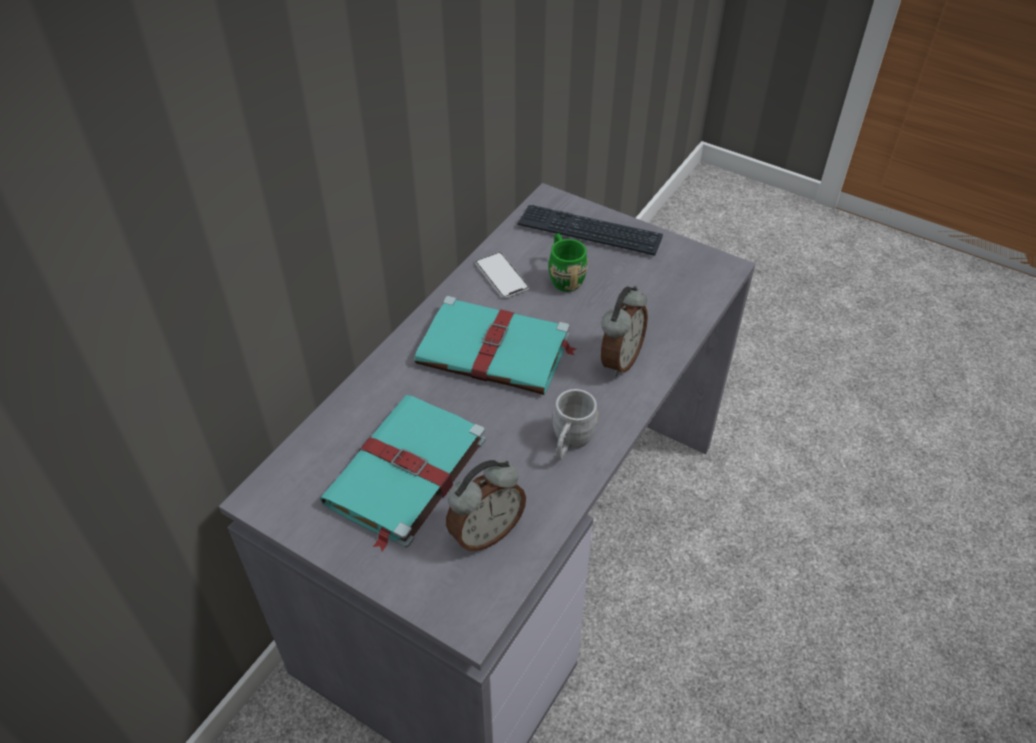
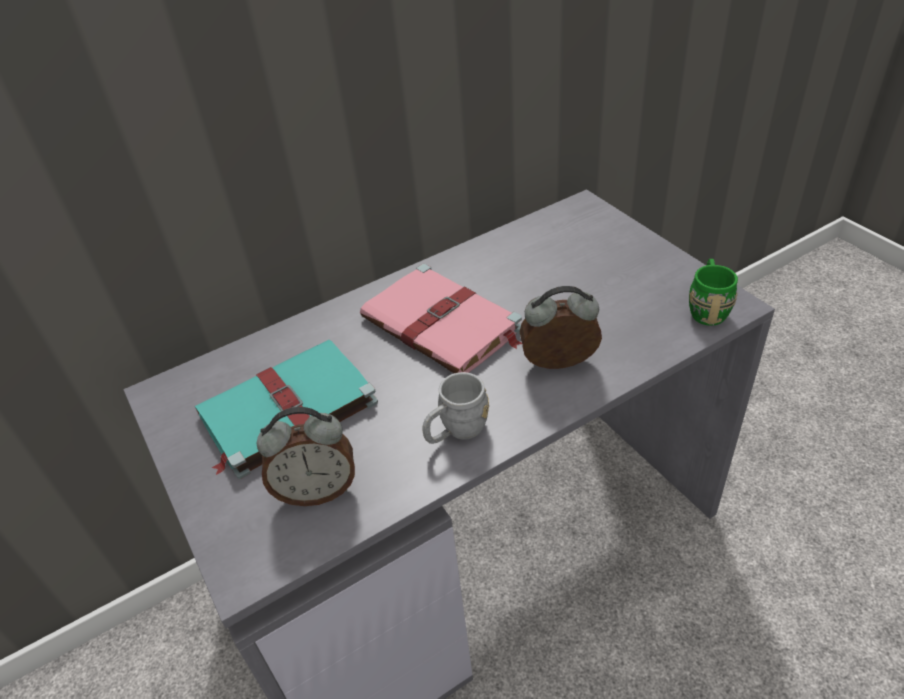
camera: 30 degrees right, 5 degrees down
(496, 351) = (443, 325): turquoise book -> pink book
(502, 276) = (493, 261): phone -> none
(564, 276) = (553, 274): green mug -> green mug (707, 308)
(589, 232) = (605, 241): keyboard -> none
(619, 360) = (559, 366): alarm clock -> alarm clock turned 150 degrees counterclockwise

